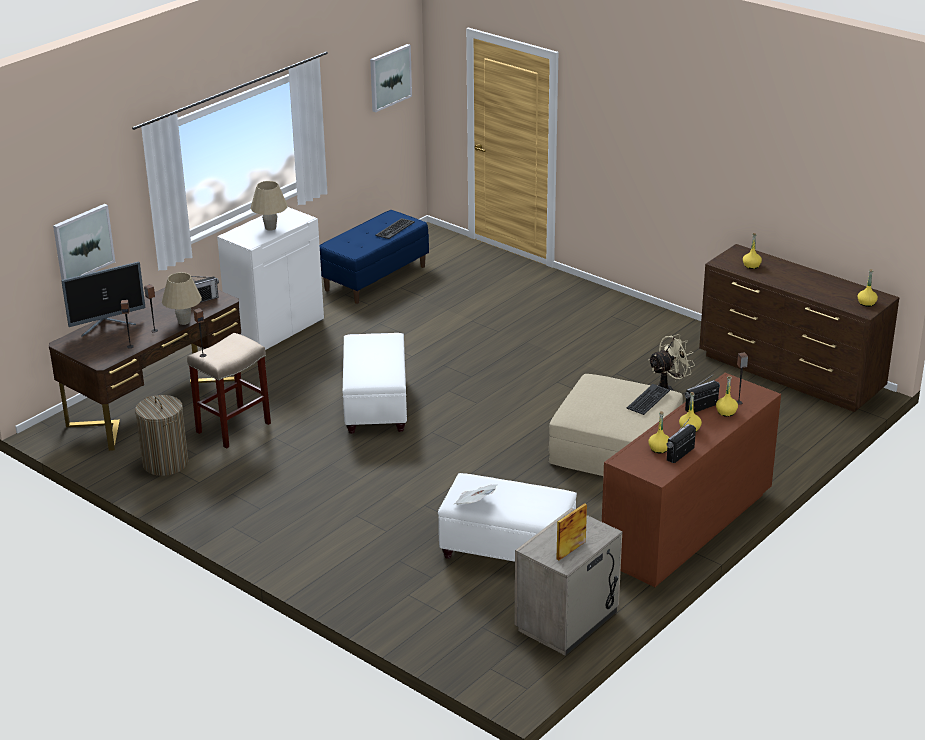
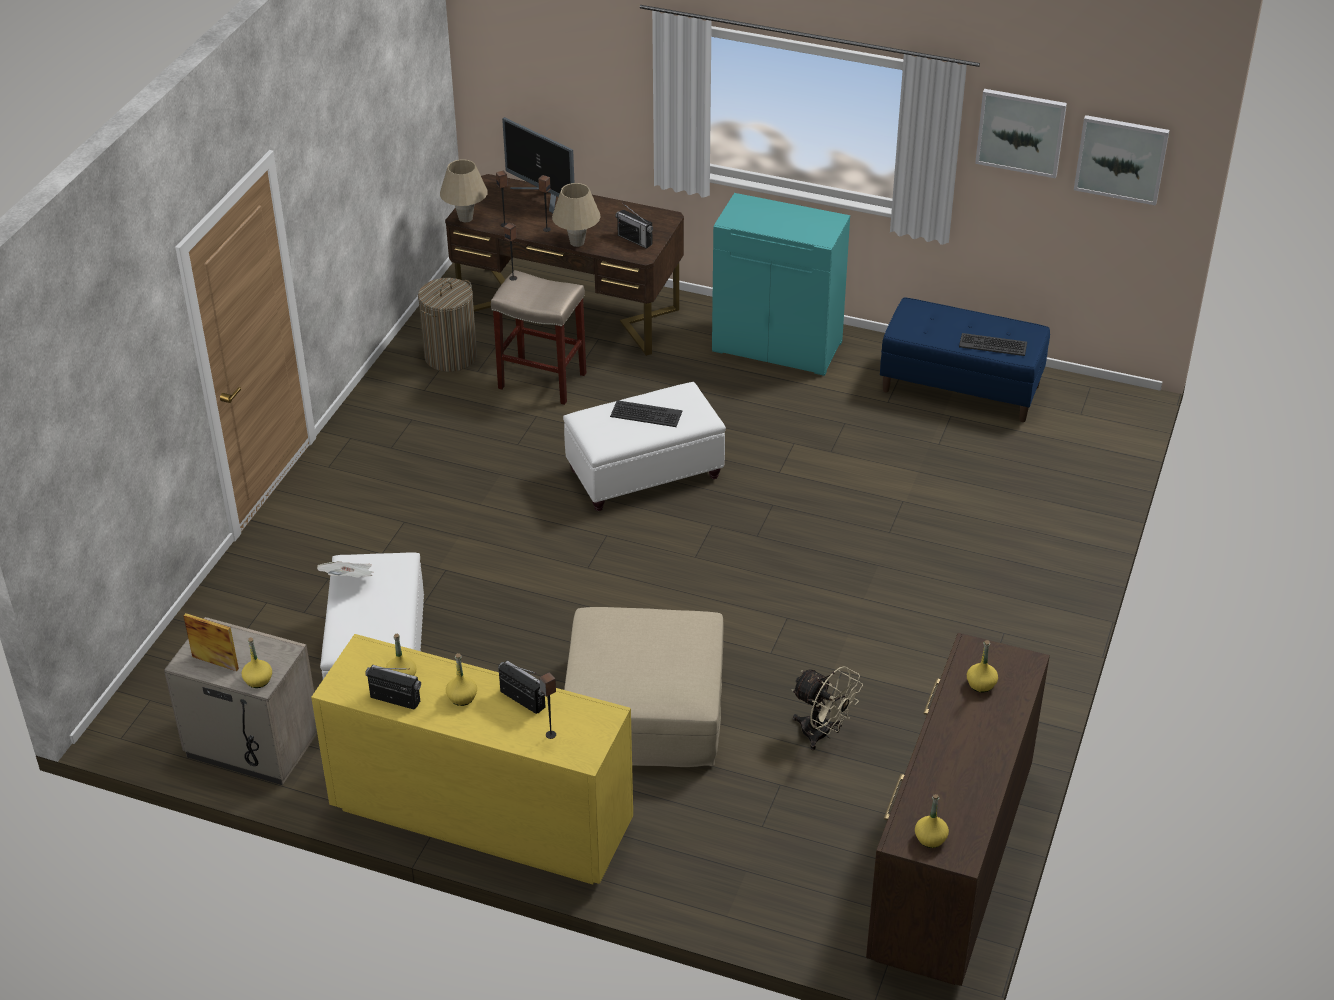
camera: 70 degrees right, 10 degrees up
(83, 243) = (571, 99): picture -> picture (1021, 132)
(270, 228) = (780, 223): beige table lamp -> beige table lamp (465, 218)
(275, 329) = (778, 346): white cabinet -> turquoise cabinet
(648, 400) = (662, 684): keyboard -> keyboard (646, 415)
(686, 529) = (480, 818): brown dresser -> yellow dresser
(726, 412) = (519, 726): yellow bottle -> yellow bottle (258, 680)

